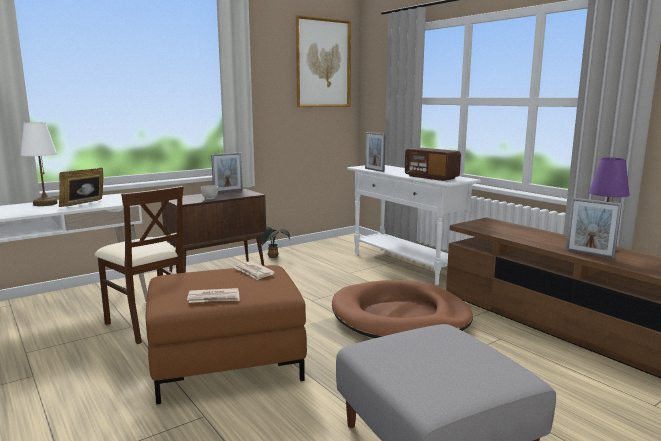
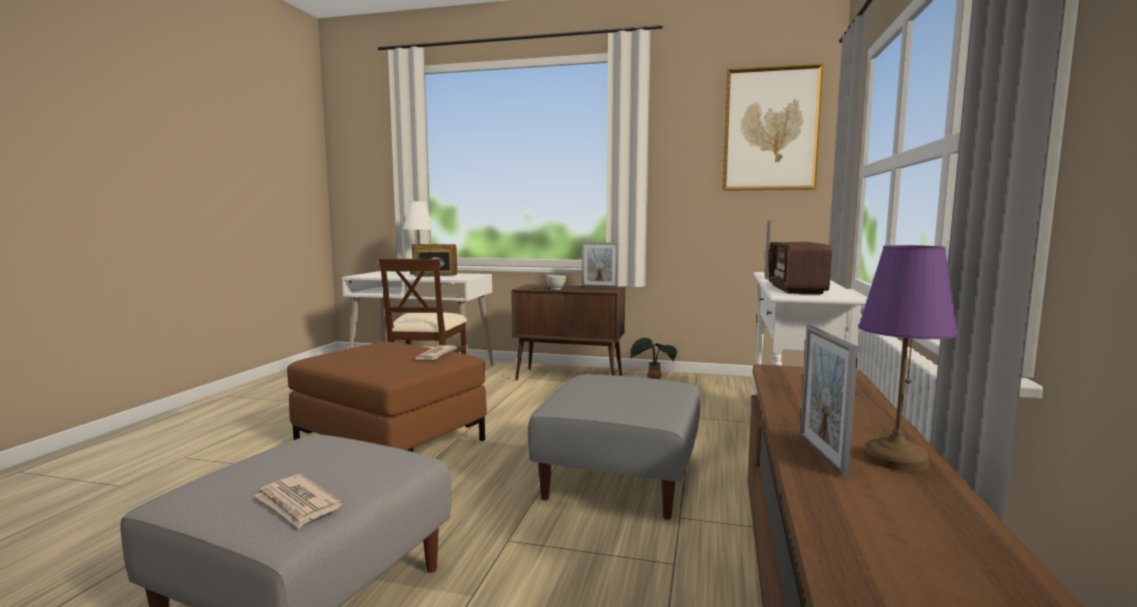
camera: 50 degrees right, 5 degrees down
(214, 298) = (346, 362): newspaper -> newspaper (298, 504)
(400, 317) = (620, 479): brown dog bed -> grey ottoman

